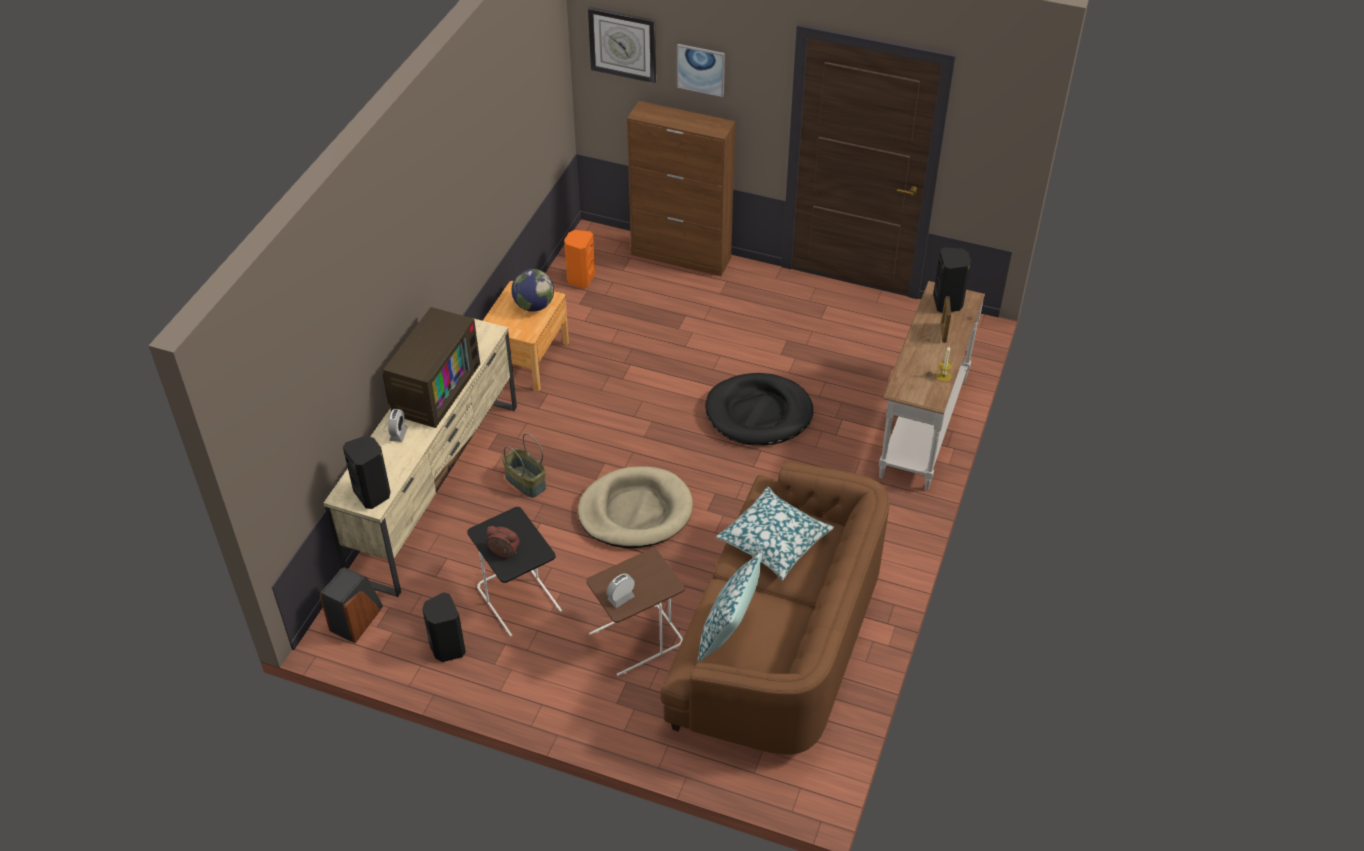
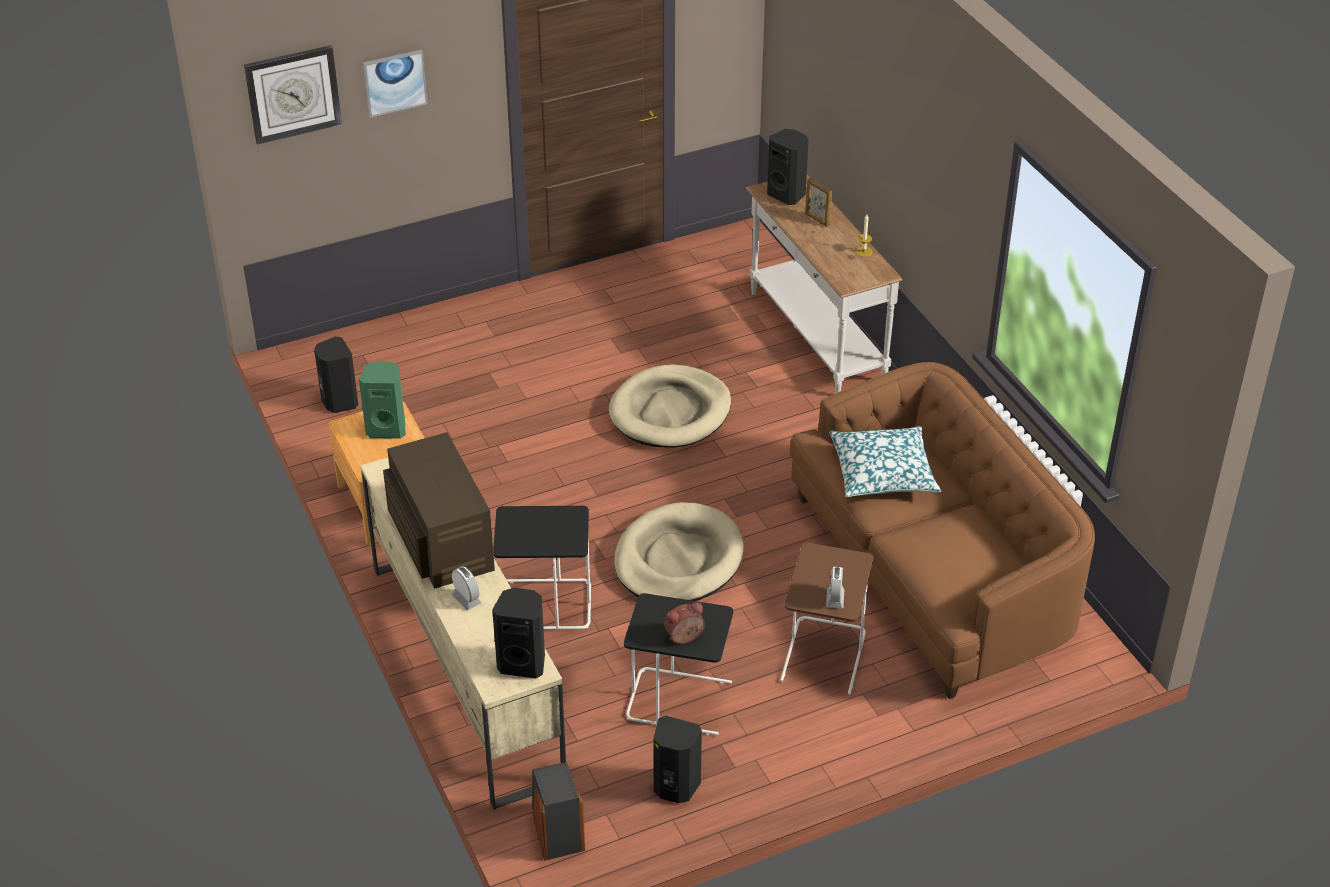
camera: 45 degrees left, 5 degrees down
(525, 482) = (544, 606): basket -> black side table
(534, 306) = (387, 428): globe -> green speaker
(580, 278) = (339, 402): orange speaker -> black speaker
(681, 256) = (412, 325): brown cabinet -> none
(728, 632) = (948, 563): pillow -> none
(759, 413) = (670, 412): black dog bed -> beige dog bed

